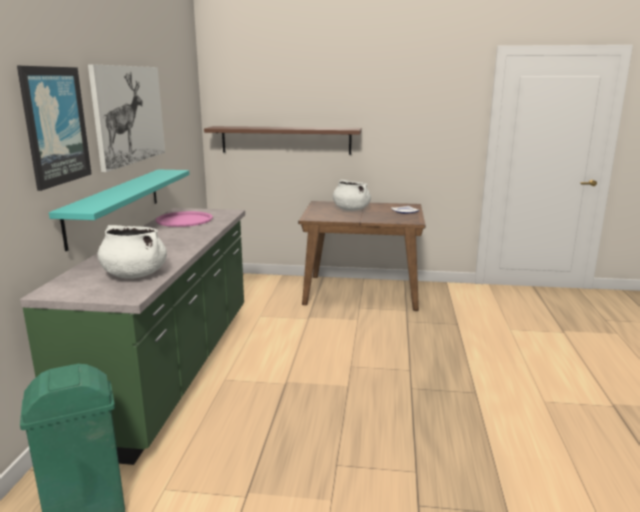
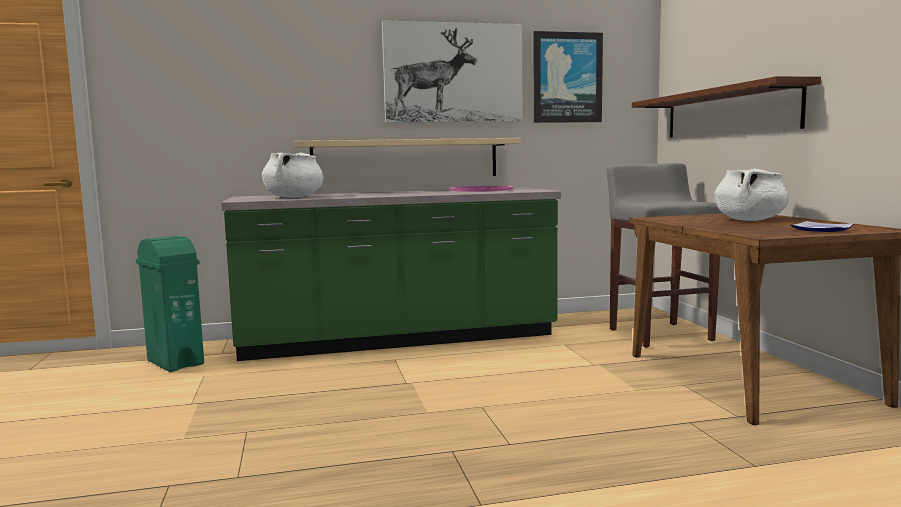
camera: 70 degrees right, 10 degrees down
(55, 126) = (319, 72): picture -> picture (567, 78)
(115, 205) = (405, 159): turquoise shelf -> beige shelf
(273, 288) = (659, 334): none -> grey stool

